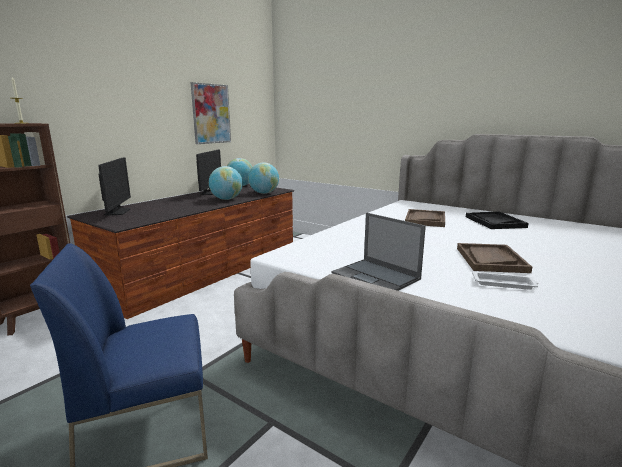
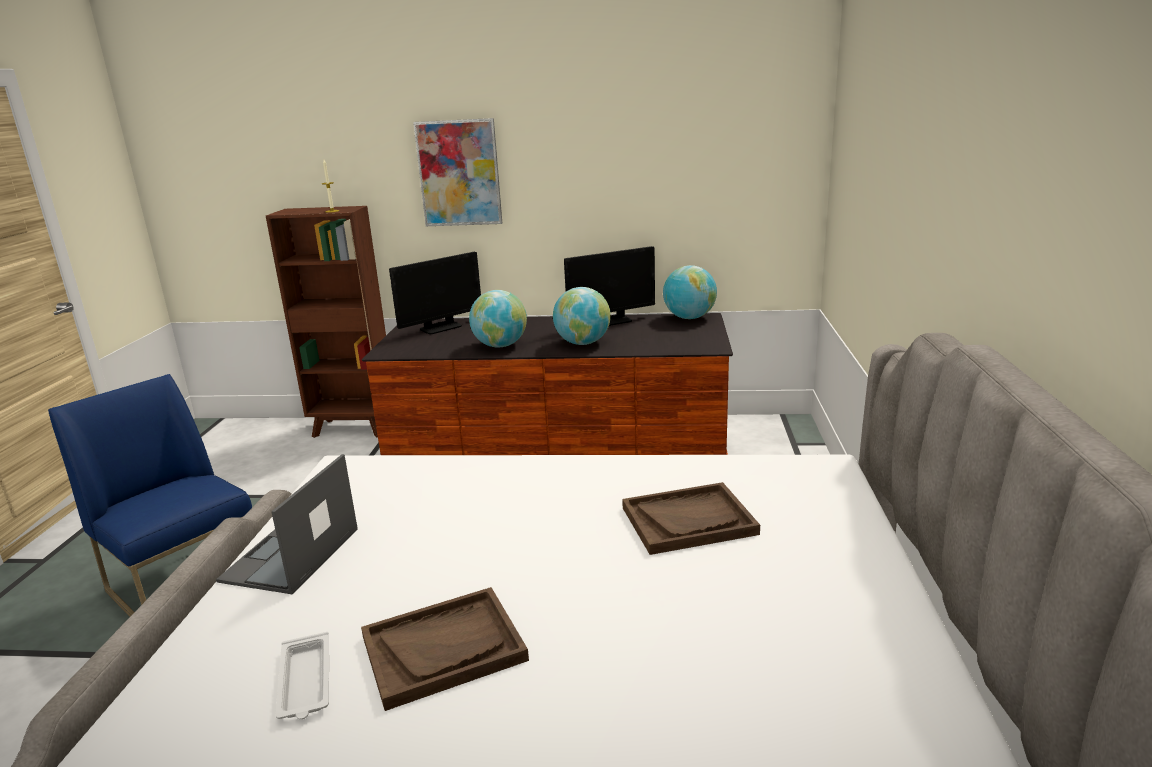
camera: 60 degrees right, 5 degrees up
(211, 114) = (648, 181): picture -> picture (459, 173)
(264, 193) = (663, 346): globe -> globe (500, 346)
(494, 222) = (788, 612): black tray -> none

